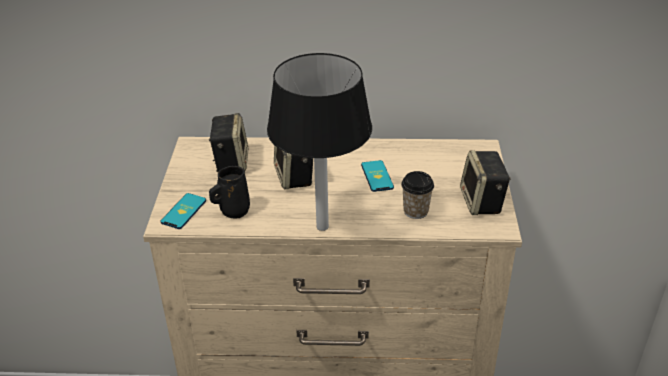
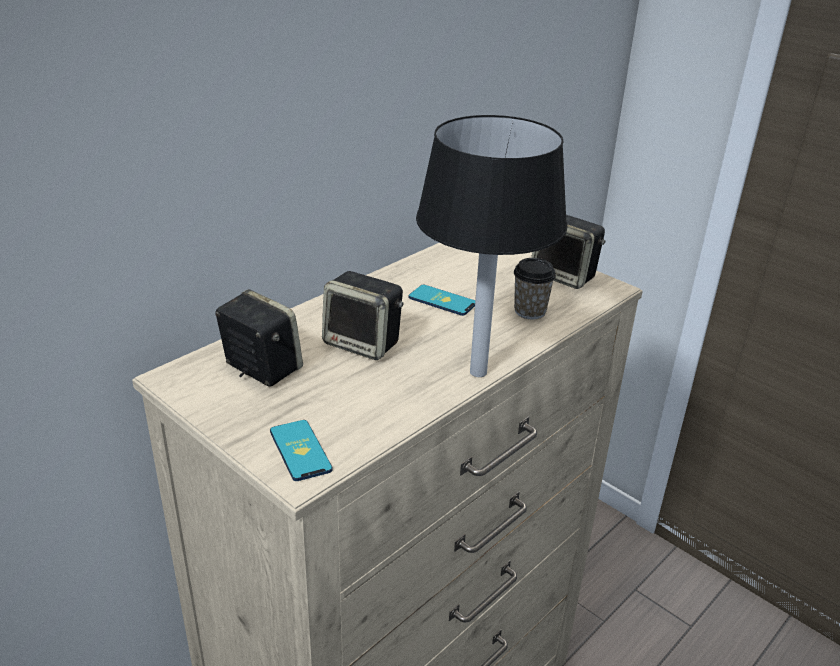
camera: 50 degrees left, 5 degrees down
(233, 211) = (359, 414): black mug -> none

